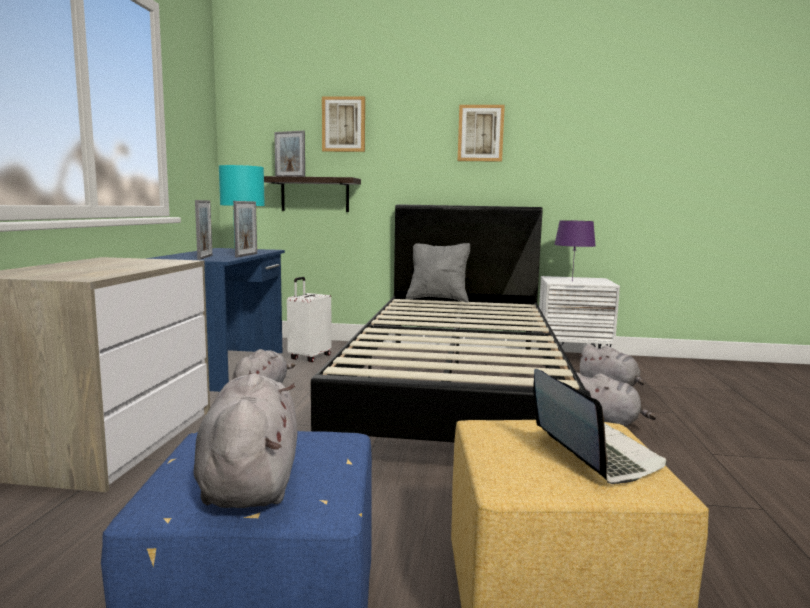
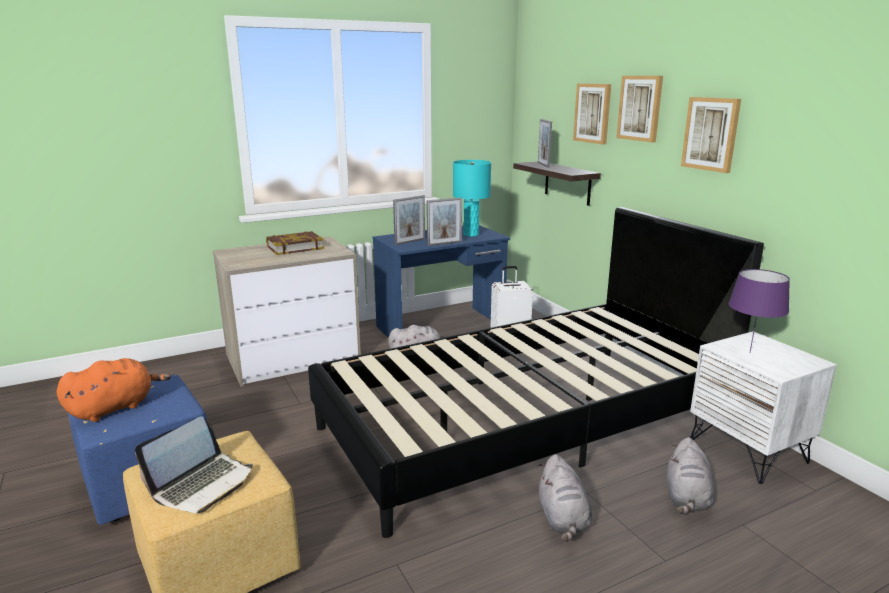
camera: 55 degrees right, 10 degrees up
(95, 264) = (295, 247): none -> book
(250, 481) = (115, 408): grey plush toy -> orange plush toy
(403, 117) = (640, 108): none -> picture
(438, 299) = (635, 321): grey pillow -> none

